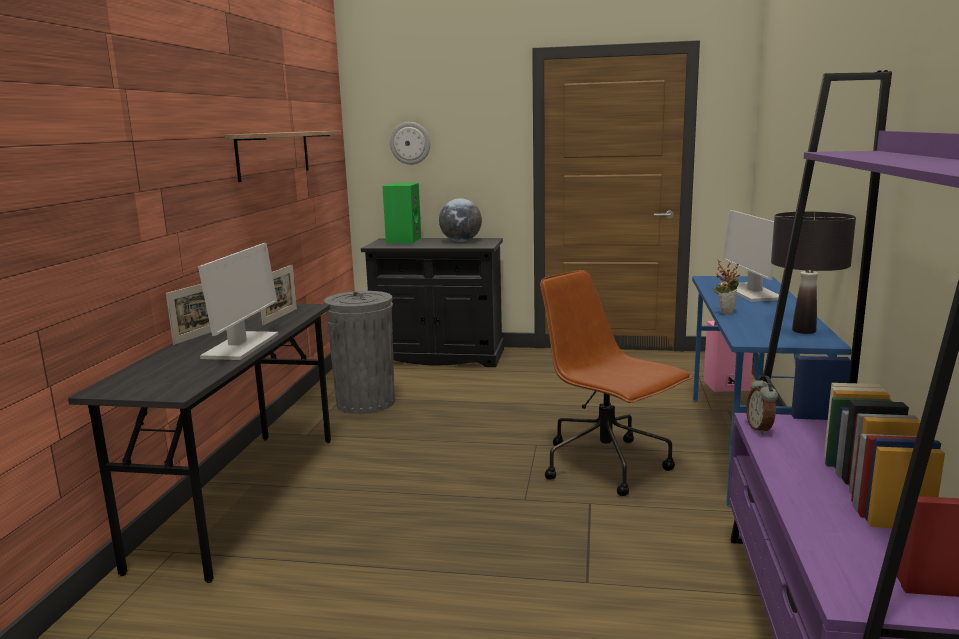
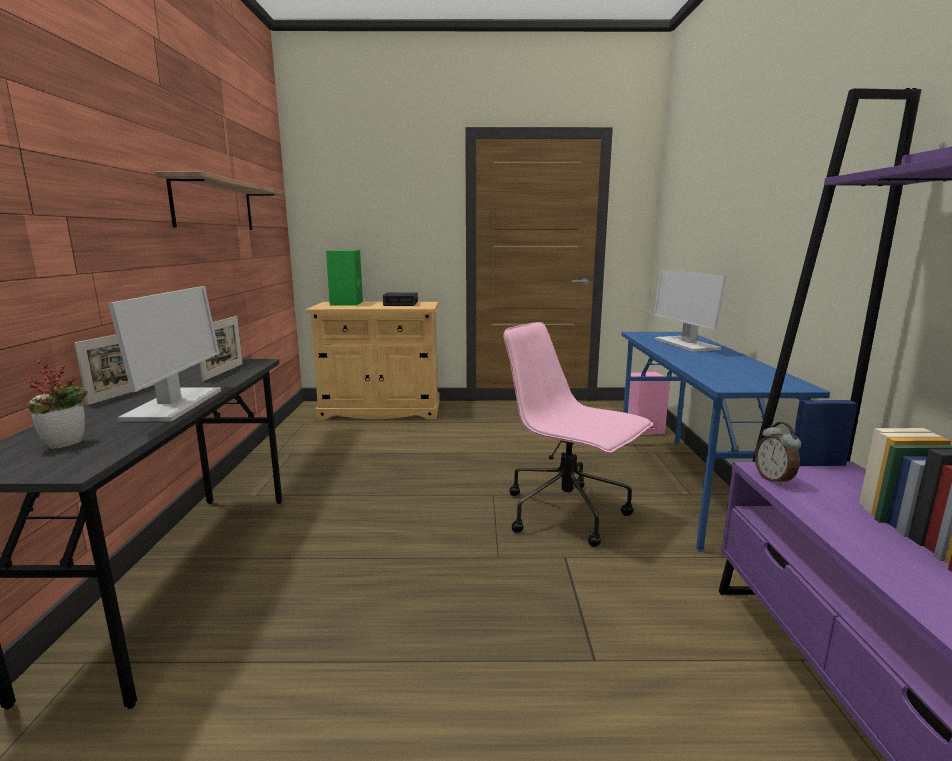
camera: 10 degrees left, 0 degrees up
(365, 402) = (315, 458): grey trash can -> none
(410, 143) = (351, 213): wall clock -> none
(438, 356) = (380, 410): black cabinet -> beige cabinet
(461, 241) = (401, 304): globe -> alarm clock
(607, 465) = (568, 513): brown office chair -> pink office chair
(725, 312) = (679, 361): potted plant -> potted plant (66, 443)
(804, 331) = (768, 376): black table lamp -> none

